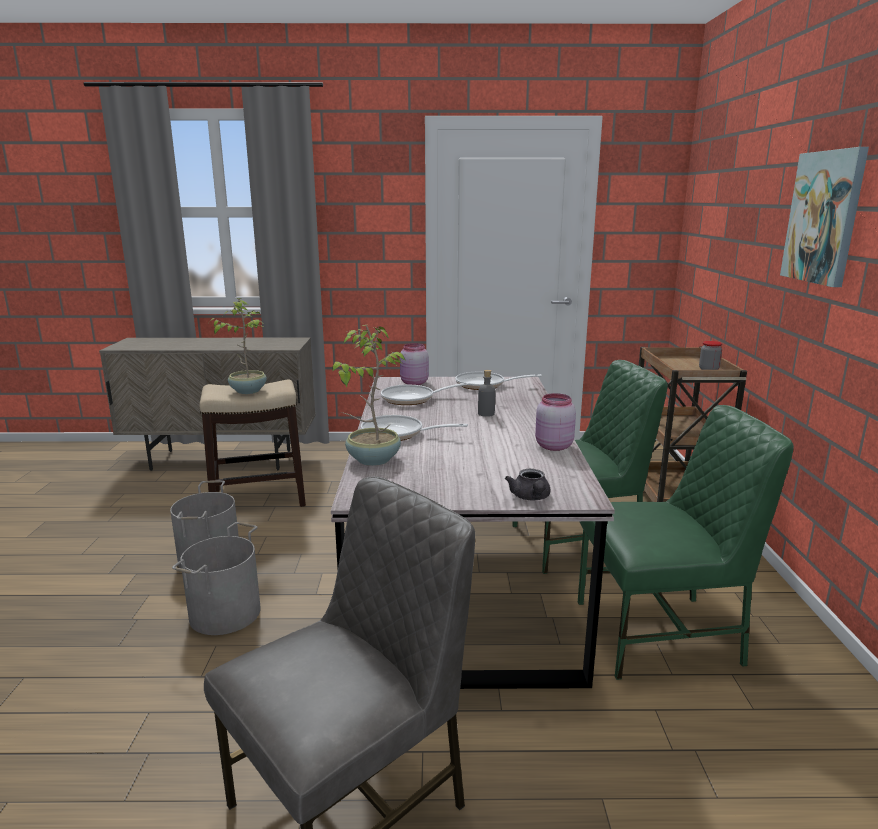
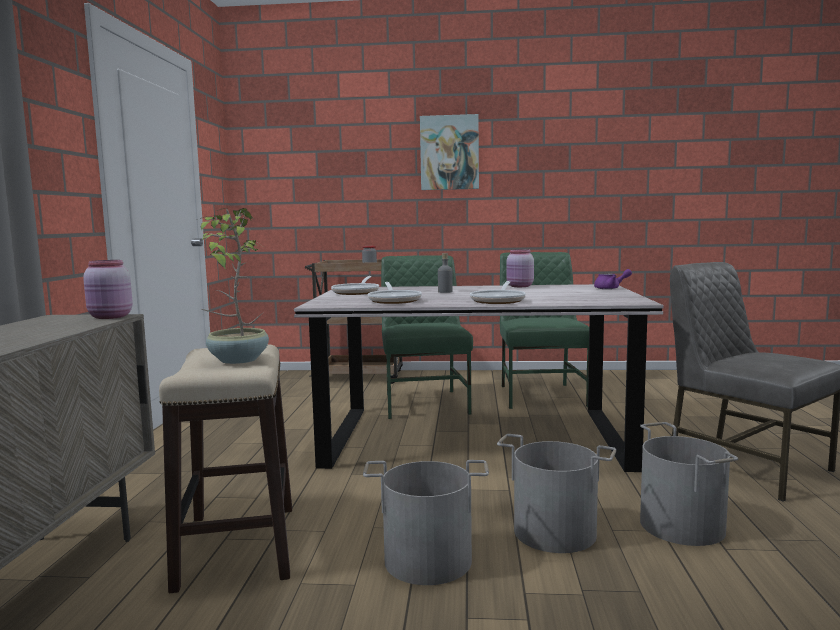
camera: 85 degrees left, 10 degrees down
(204, 693) = (683, 525): none -> grey bucket
(372, 459) = (562, 302): potted plant -> none
(413, 383) = (334, 301): pink jar -> pink jar (111, 317)
(530, 497) = (611, 288): grey teapot -> purple teapot

